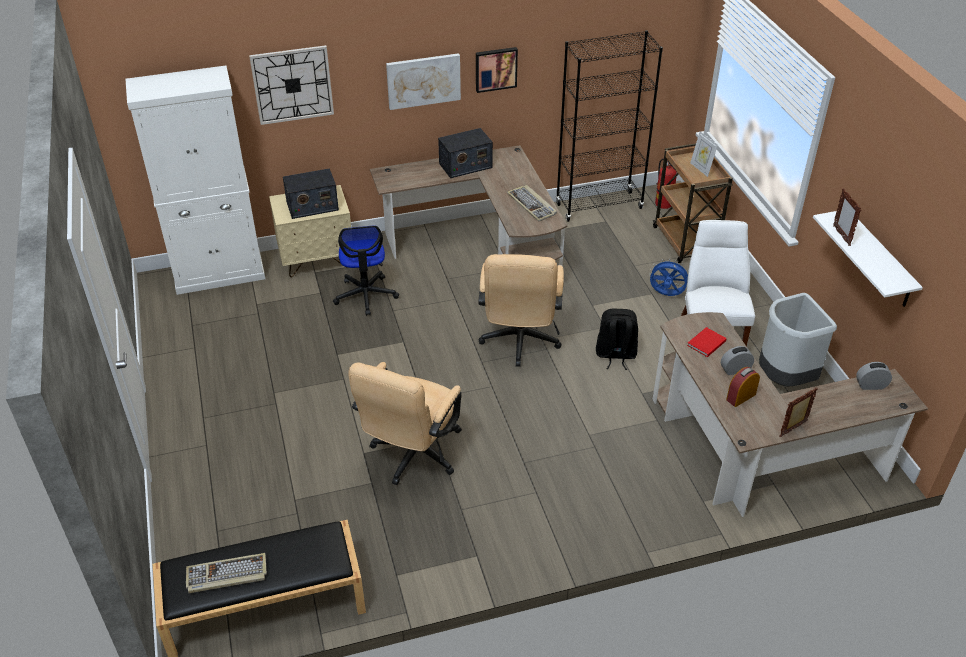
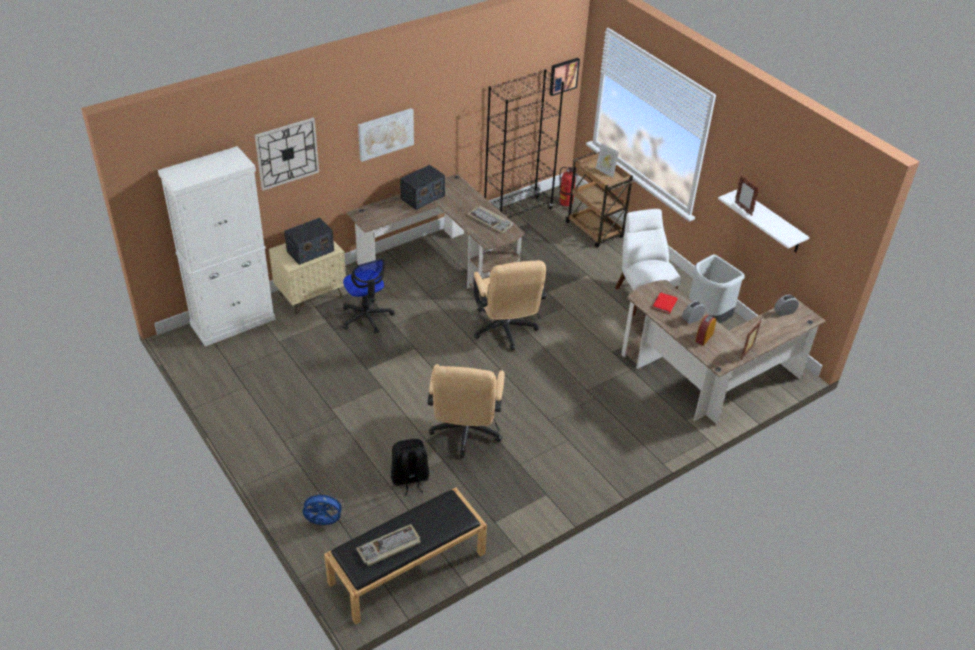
camera: 20 degrees left, 0 degrees up
(495, 68) = (438, 116): picture -> picture (563, 76)
(615, 355) = (580, 327): black backpack -> black backpack (410, 479)
(666, 295) = (598, 274): blue fan -> blue fan (323, 523)

